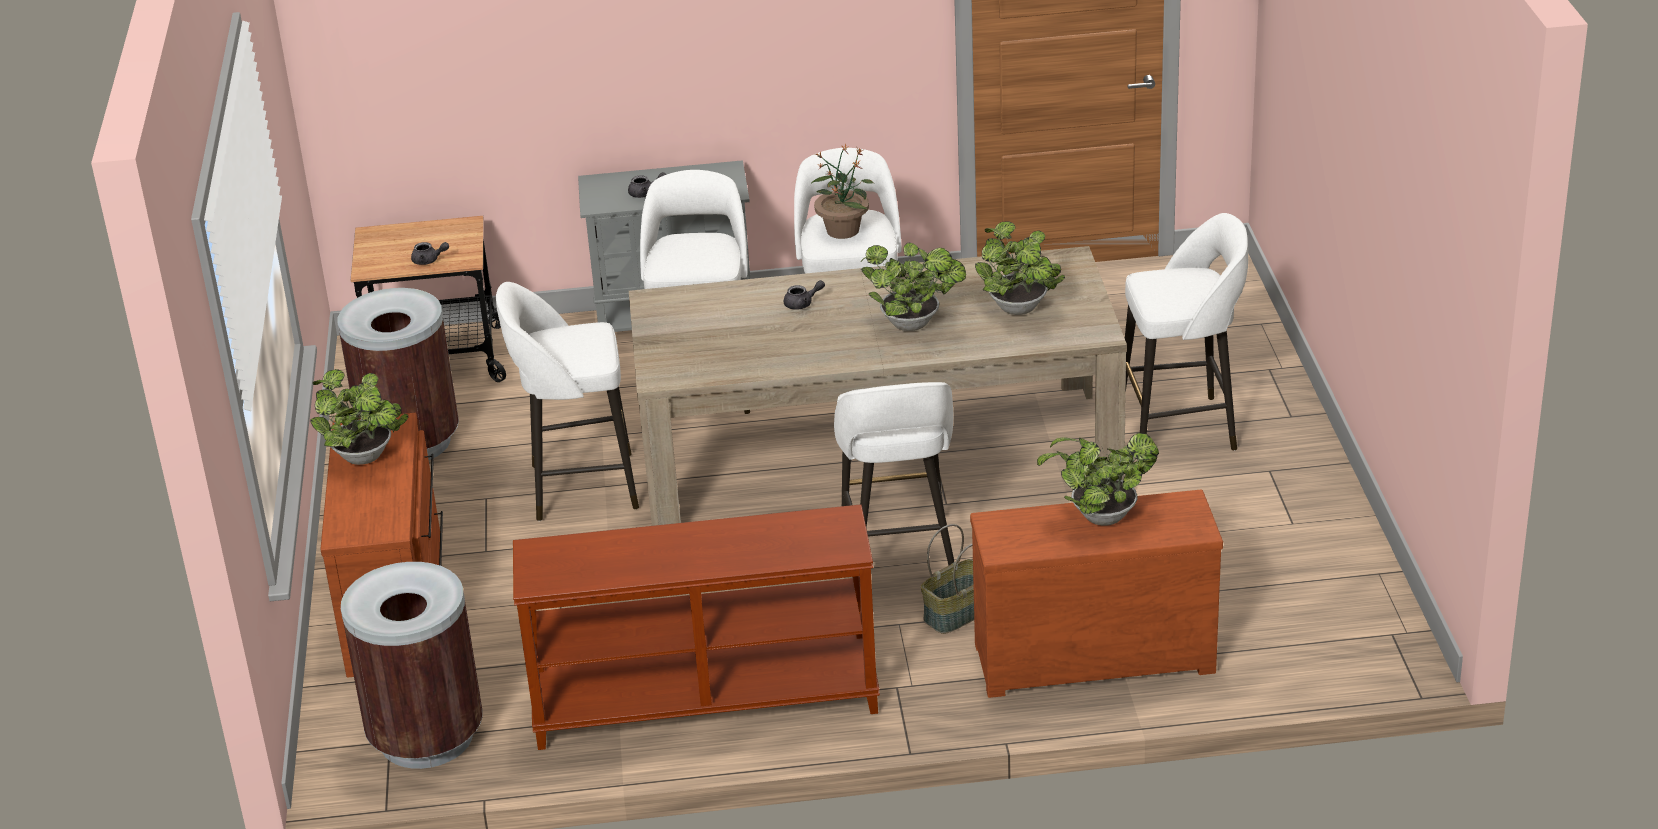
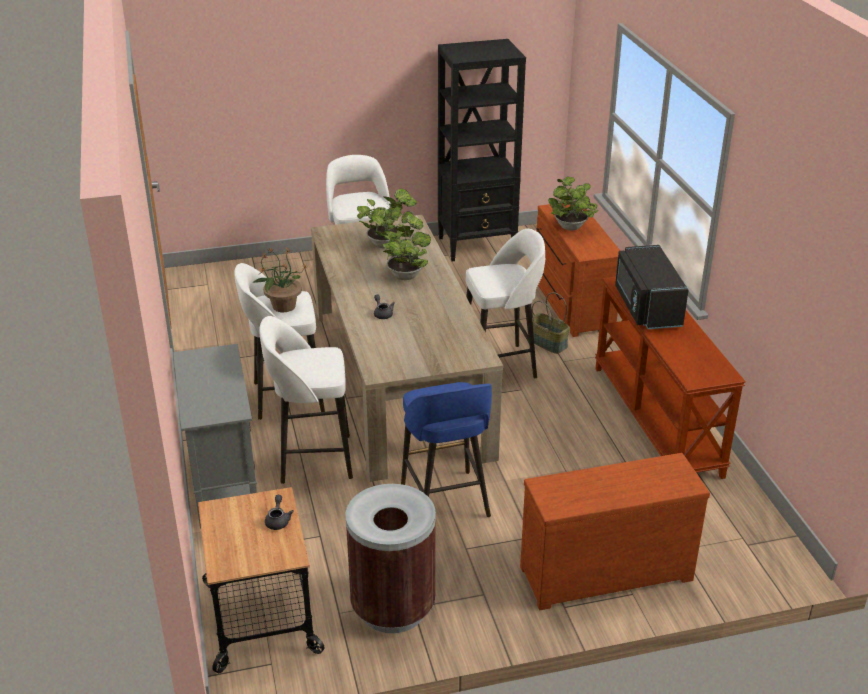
camera: 100 degrees left, 0 degrees up
(366, 458) = (592, 491): potted plant -> none
(426, 738) = (736, 528): brown trash can -> none
(580, 487) = (445, 502): white stool -> blue stool
(646, 193) = (220, 390): grey teapot -> none
(753, 535) = (646, 307): none -> black microwave
(1332, 561) = (477, 245): none -> black bookcase

